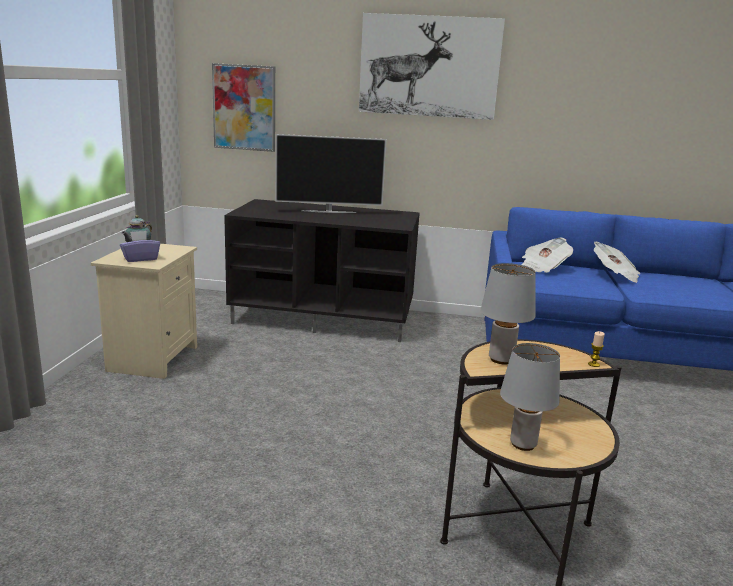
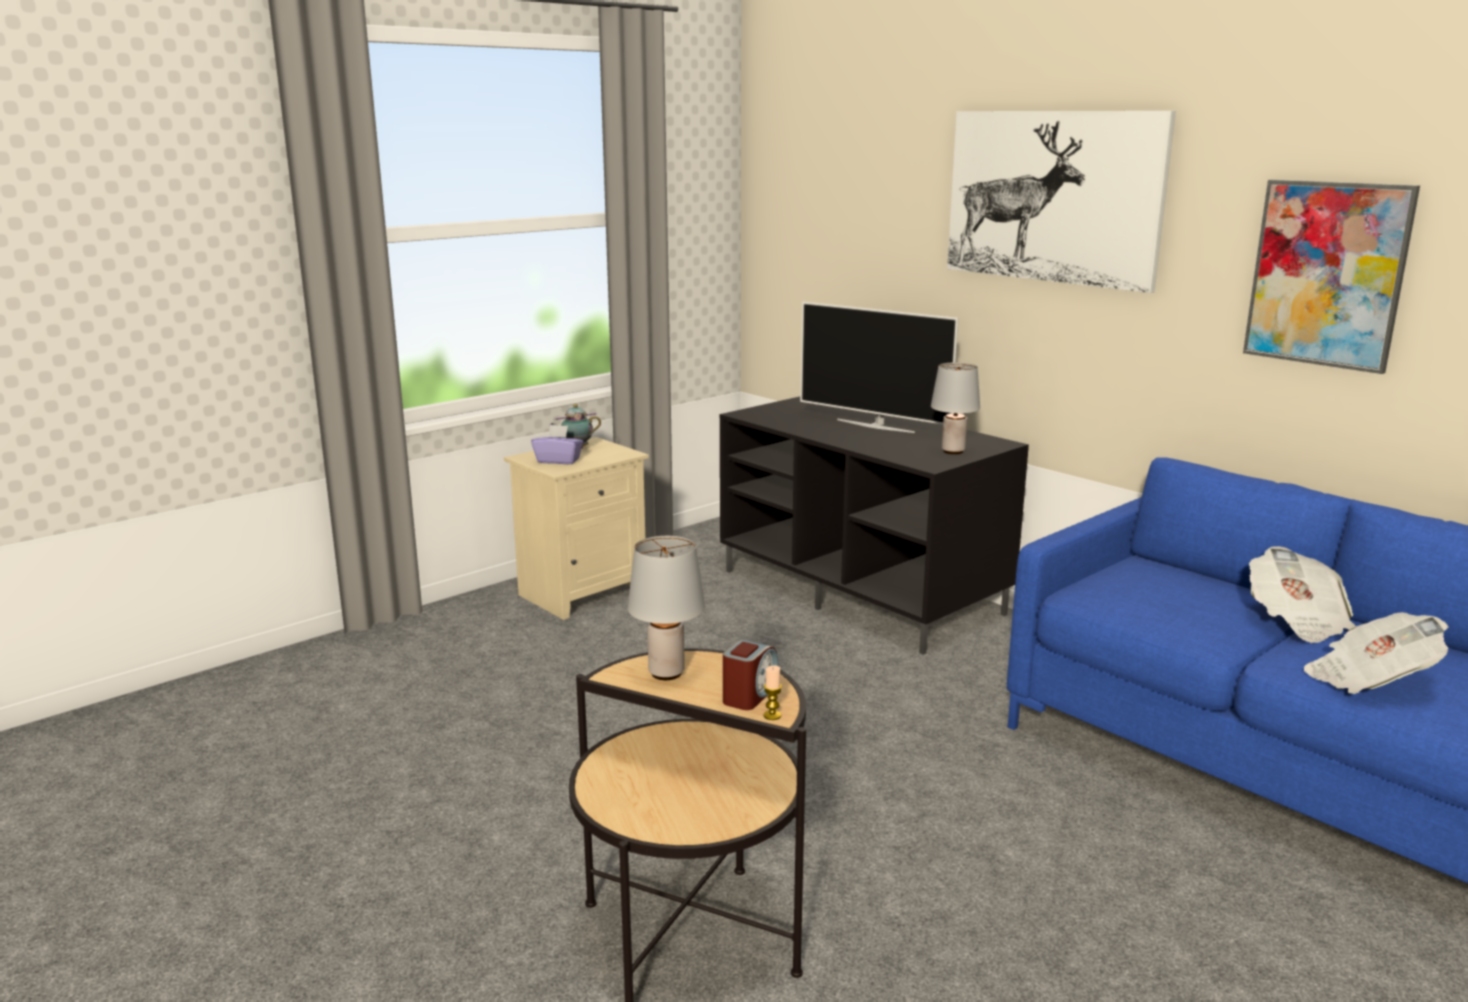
camera: 40 degrees right, 0 degrees up
(244, 108) = (810, 256): picture -> picture (1327, 274)
(523, 444) = (622, 791): grey table lamp -> grey table lamp (952, 451)
(542, 268) = (1162, 578): newspaper -> newspaper (1369, 680)
(561, 357) = (749, 694): none -> alarm clock

